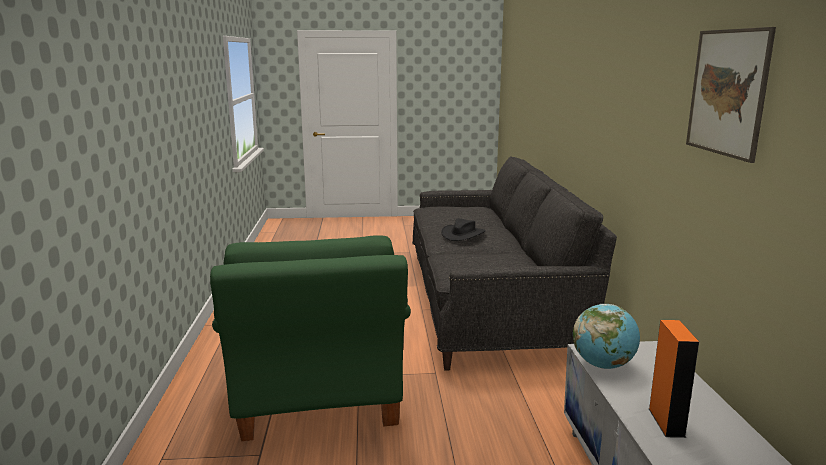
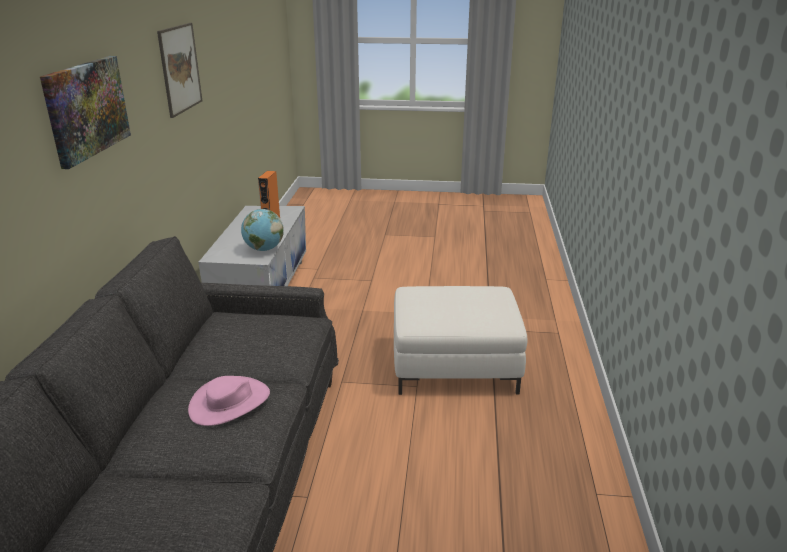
camera: 170 degrees left, 10 degrees up
(317, 399) = (455, 365): green armchair -> white ottoman
(463, 234) = (230, 403): black hat -> pink hat
(619, 81) = (86, 109): none -> picture

